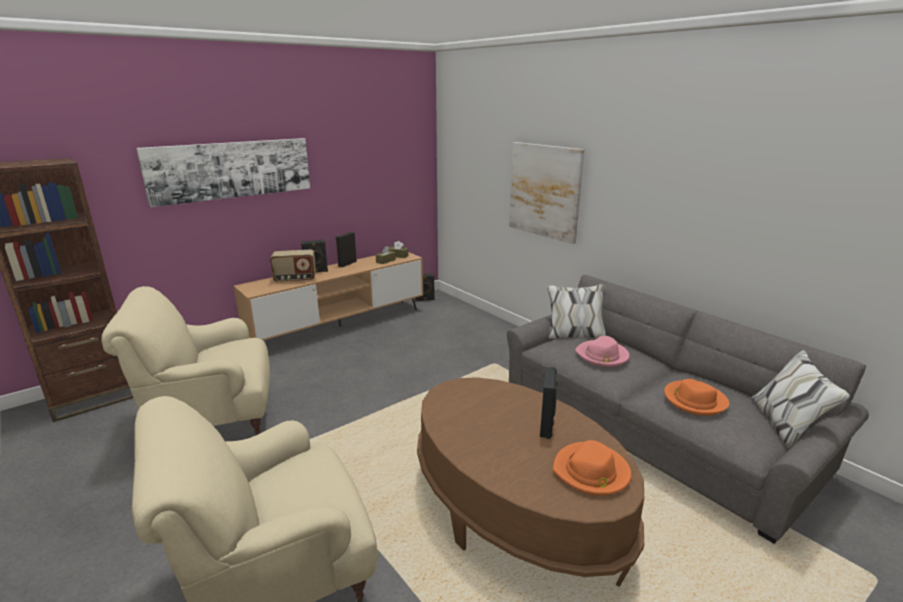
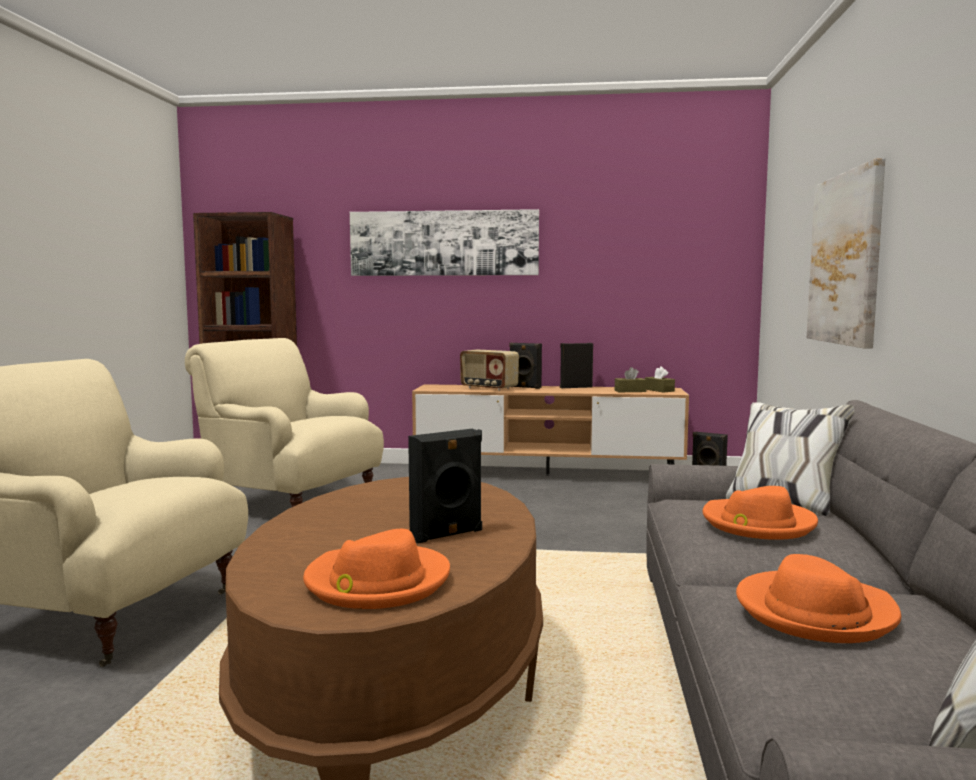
camera: 45 degrees right, 15 degrees down
(602, 356) = (757, 524): pink hat -> orange hat

